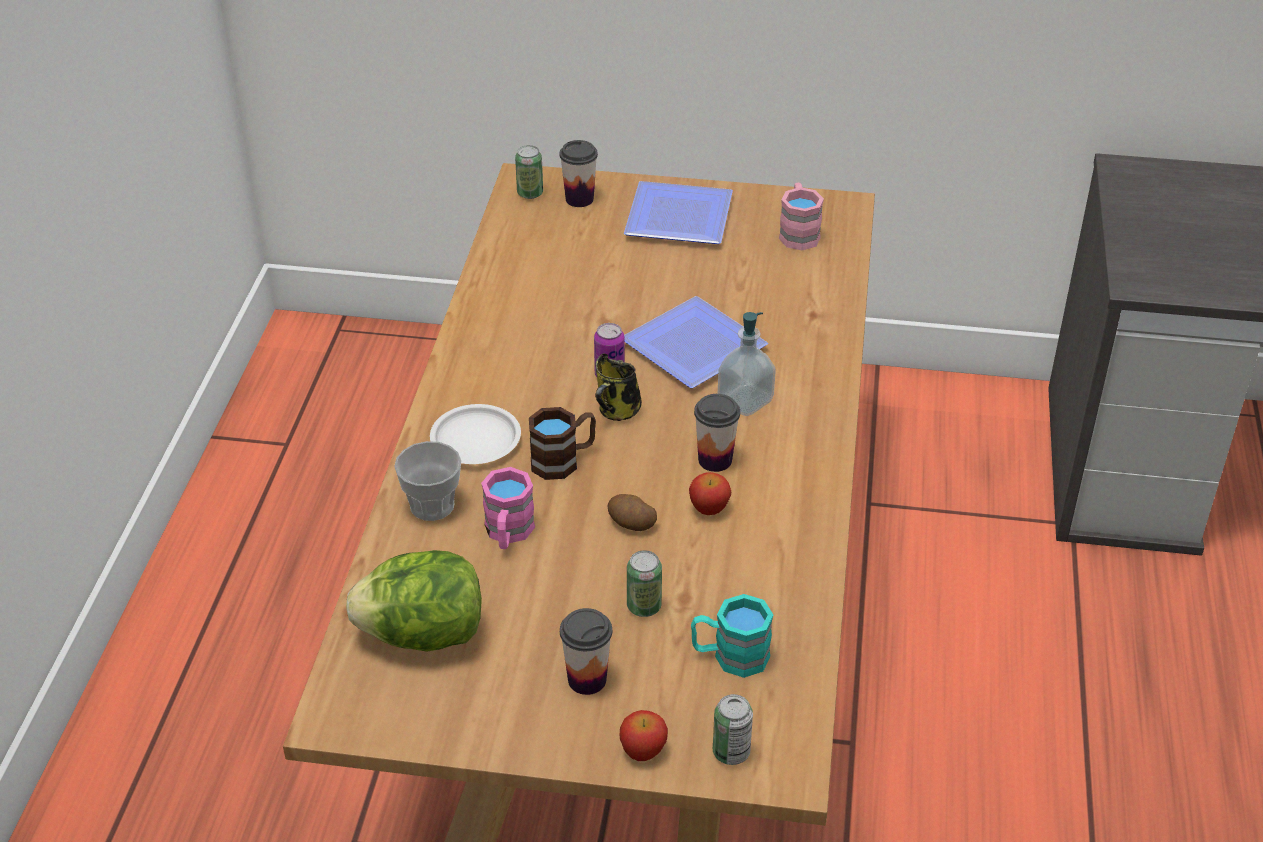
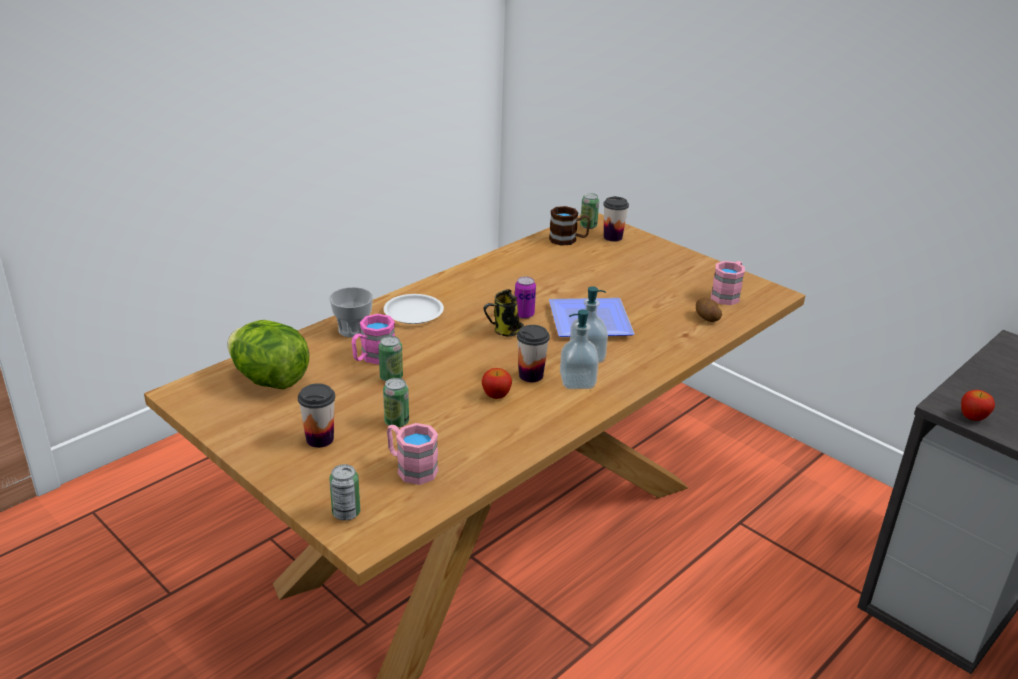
camera: 35 degrees right, 10 degrees down
(563, 460) = (446, 340): brown mug -> brown mug (568, 240)
(564, 549) = (391, 377): none -> can
(631, 524) = (442, 382): potato -> potato (706, 318)
(643, 750) = (301, 486): apple -> apple (973, 417)
(682, 216) = (664, 264): plate -> none
(730, 656) = (411, 468): turquoise mug -> pink mug
(772, 442) = (577, 382): none -> soap dispenser

